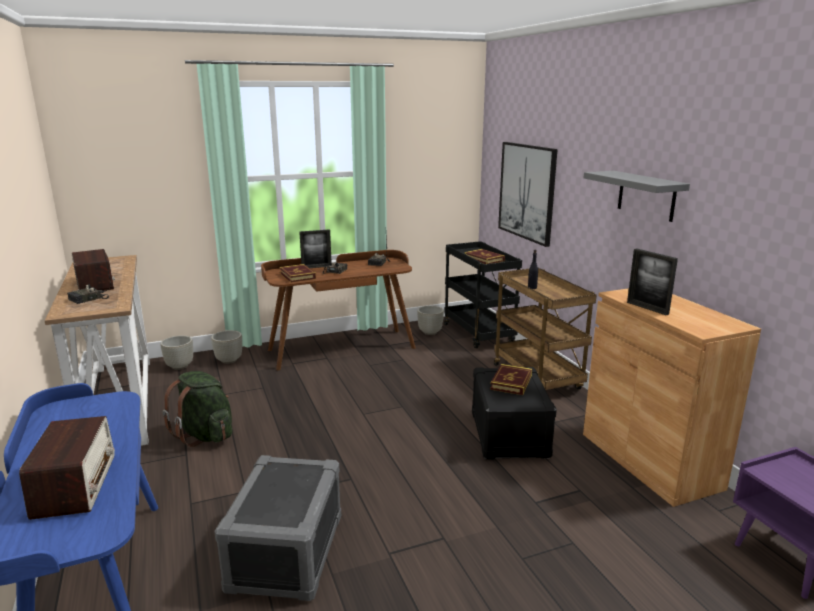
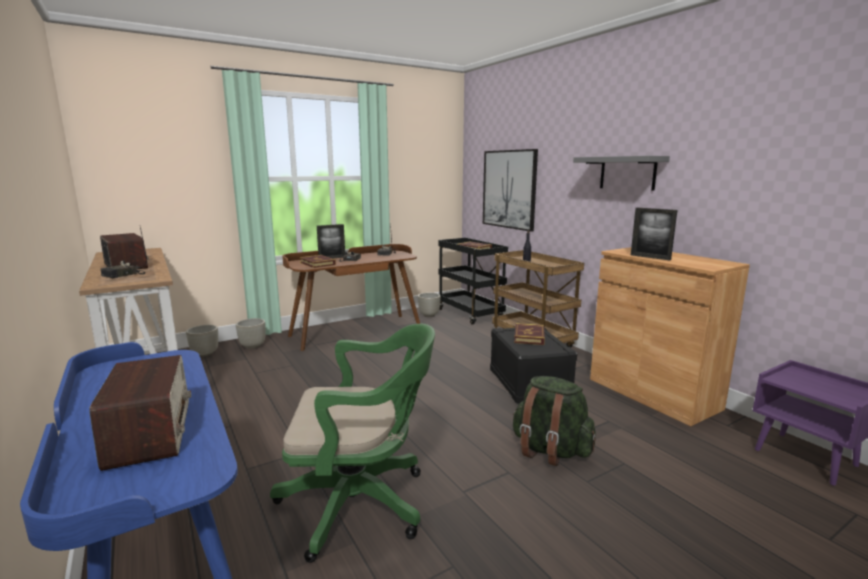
camera: 10 degrees left, 5 degrees down
(205, 435) = (245, 408): green backpack -> green backpack (550, 450)
(287, 552) = (362, 503): grey storage box -> green office chair

